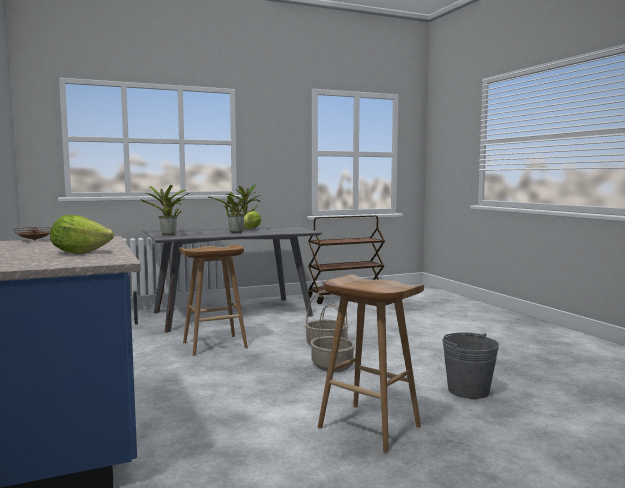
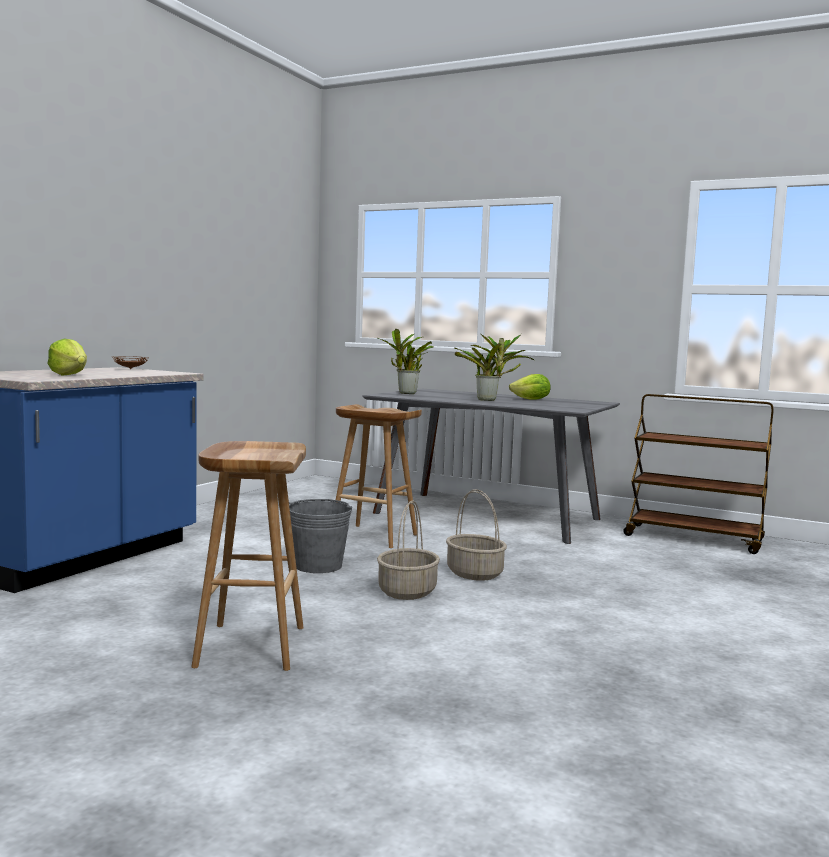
camera: 50 degrees right, 0 degrees up
(468, 390) = (459, 675): grey bucket -> grey bucket (318, 566)

